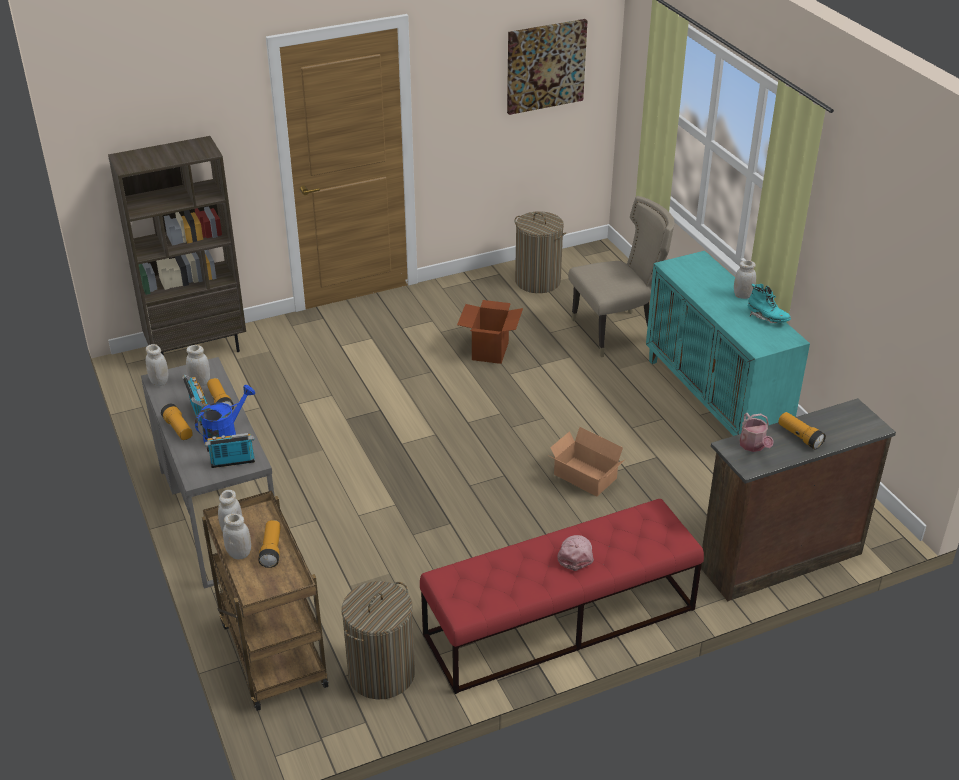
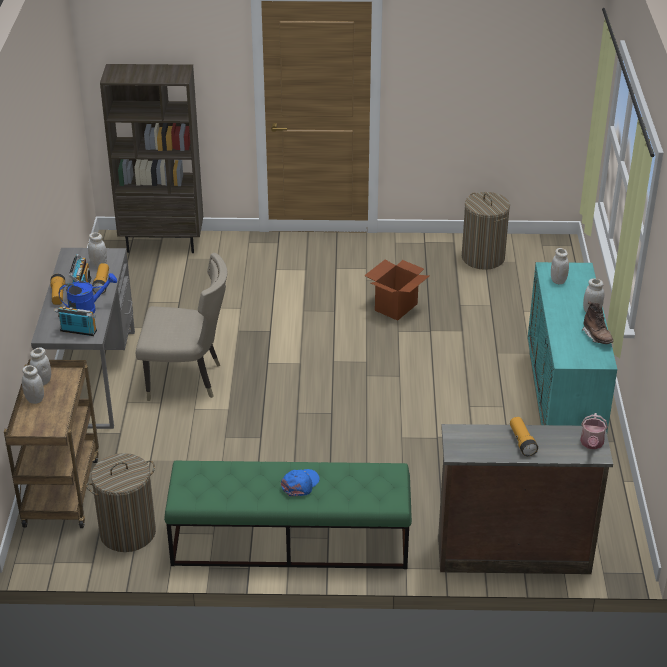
camera: 25 degrees right, 0 degrees up
(159, 381) = (70, 256): white jar -> white jar (558, 280)
(271, 550) = (58, 404): flashlight -> none
(545, 66) = (518, 59): picture -> none
(559, 622) = (289, 541): red bench -> green bench
(575, 554) = (300, 484): pink cap -> blue cap
(585, 478) = (396, 436): cardboard box -> none
(617, 331) = (521, 320): beige chair -> beige chair (187, 380)
(753, 446) = (475, 437): watering can -> watering can (591, 444)
(767, 318) = (597, 337): turquoise boot -> brown boot

